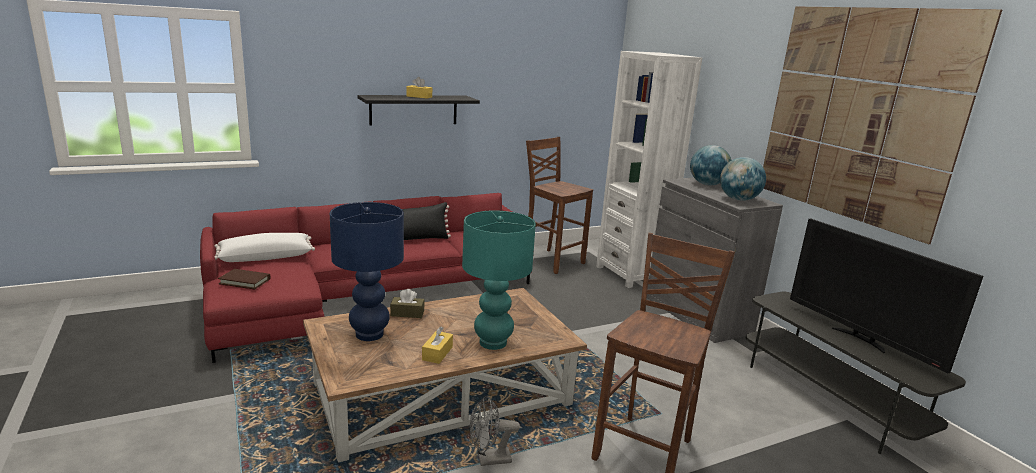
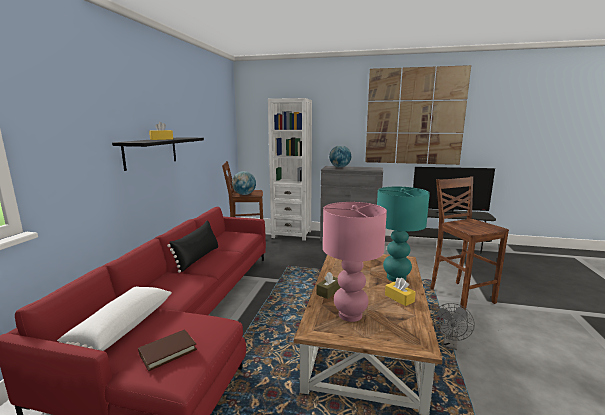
camera: 50 degrees left, 5 degrees down
(369, 334) = (350, 315): blue table lamp -> pink table lamp
(738, 199) = (369, 169): globe -> globe (244, 194)

